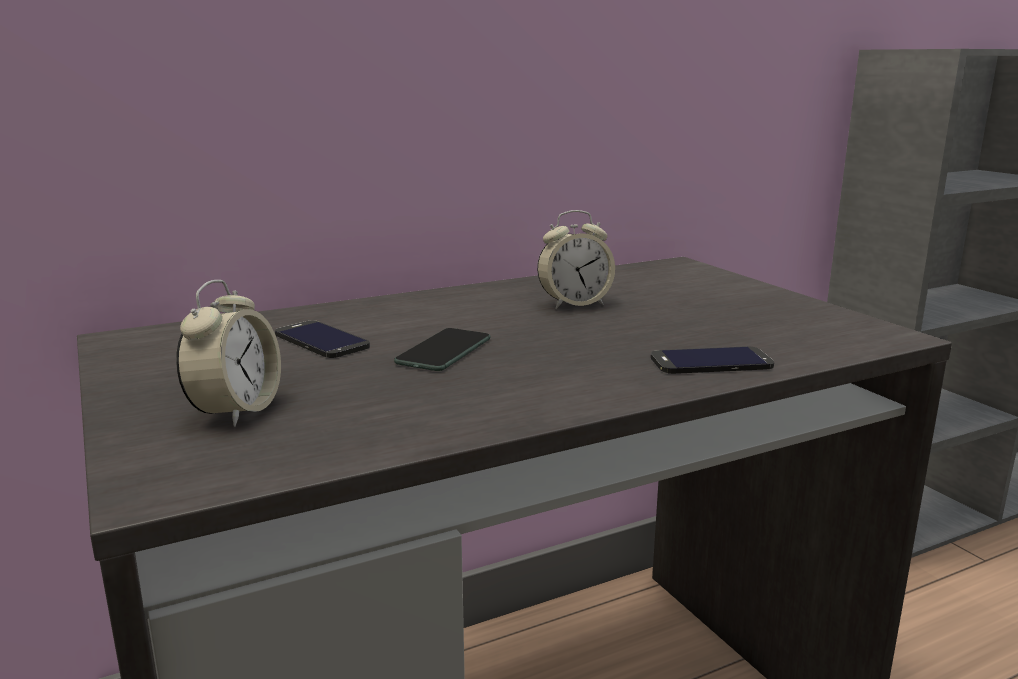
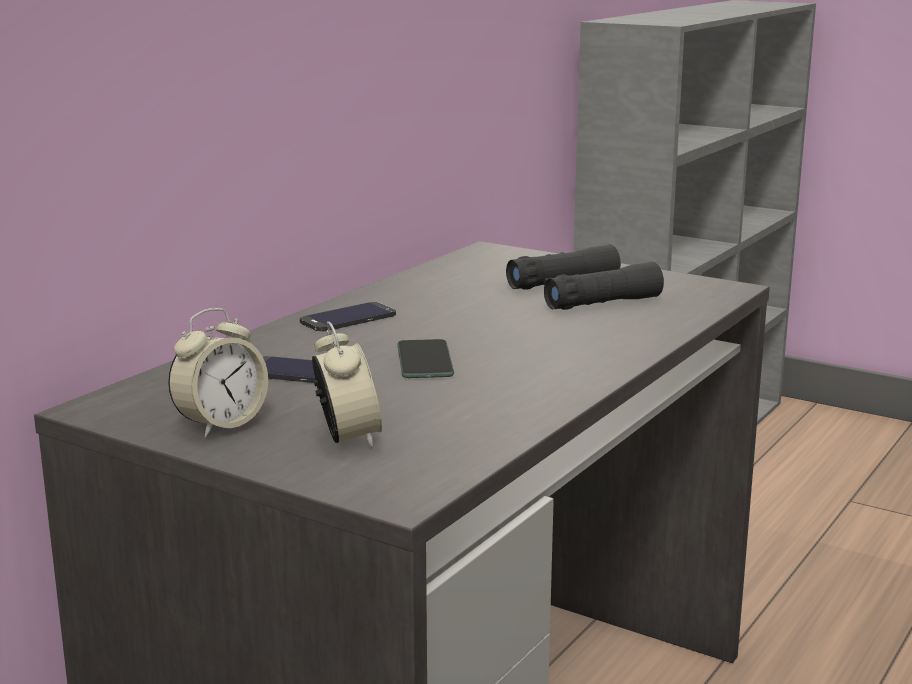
camera: 30 degrees left, 0 degrees up
(574, 304) = (461, 302): alarm clock -> alarm clock (221, 424)
(709, 315) = (582, 293): none -> black binoculars
(711, 362) = (636, 330): phone -> phone (348, 318)

